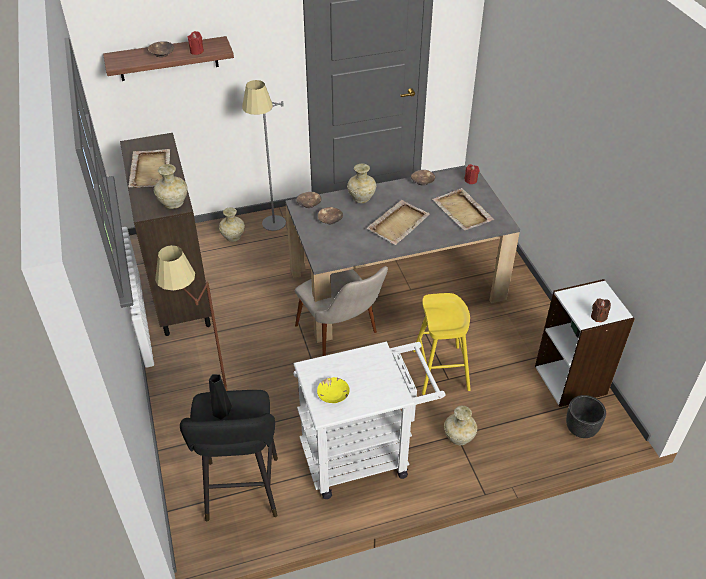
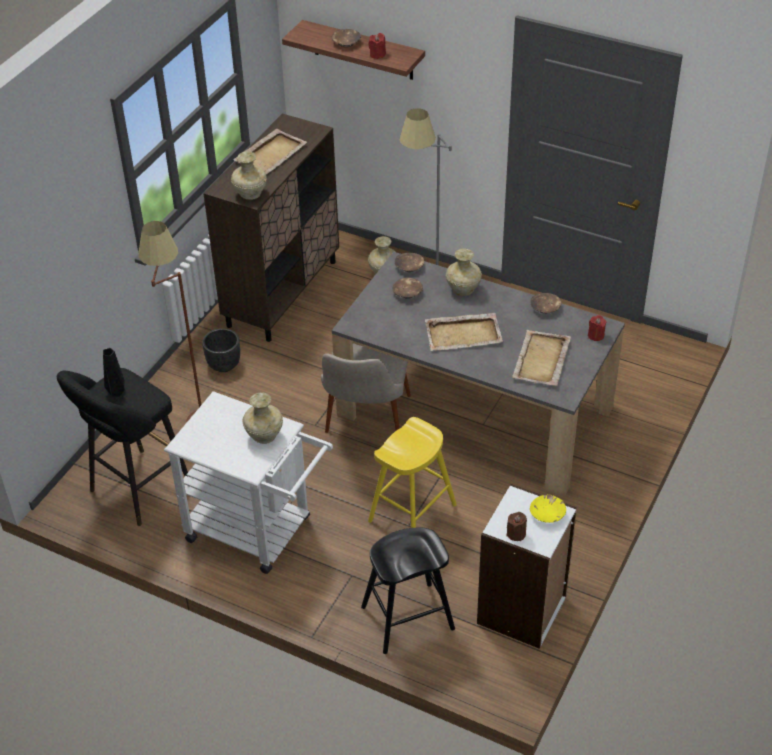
camera: 45 degrees right, 0 degrees up
(333, 394) = (207, 435): yellow bowl -> yellow bowl (547, 514)
(459, 438) = (350, 579): beige vase -> beige vase (264, 436)
(521, 435) = (407, 618): none -> black stool
(581, 429) = (469, 656): black planter -> black planter (224, 365)

